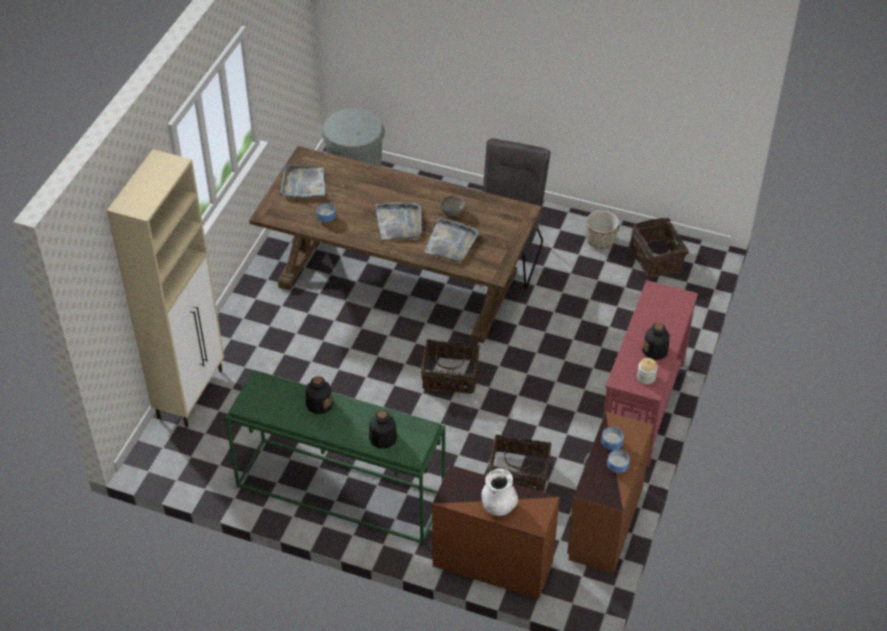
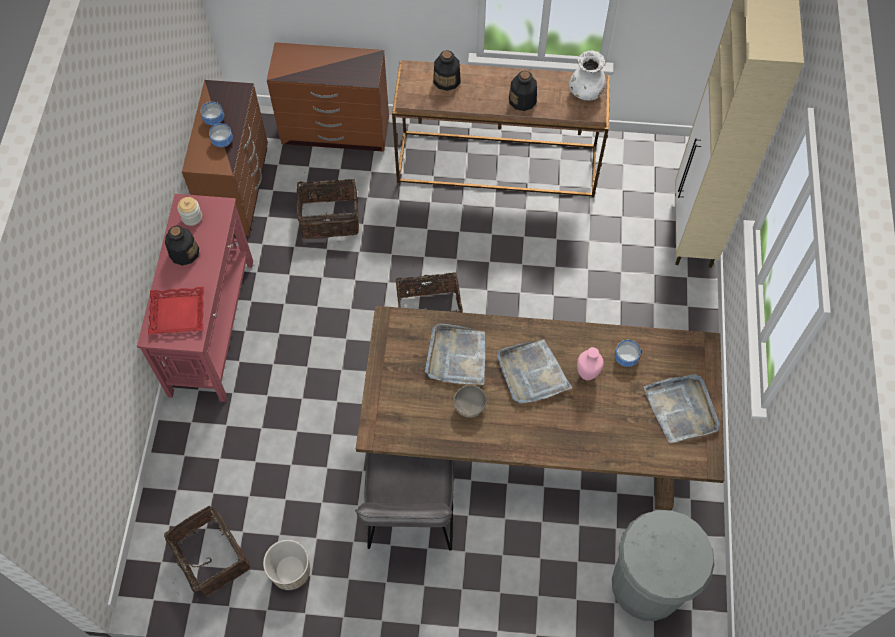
camera: 165 degrees right, 15 degrees up
(338, 491) = (498, 163): green console table -> brown console table
(360, 214) = (586, 375): none -> pink vase
(498, 506) = (322, 59): white vase -> white vase (585, 92)
(663, 308) = (178, 313): none -> red tray

